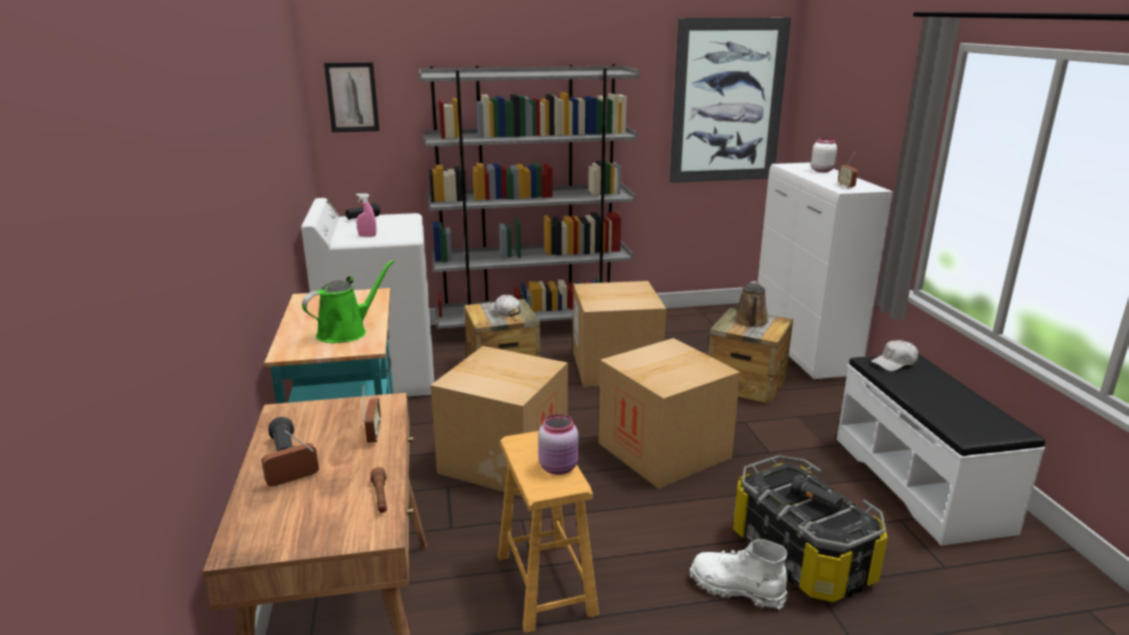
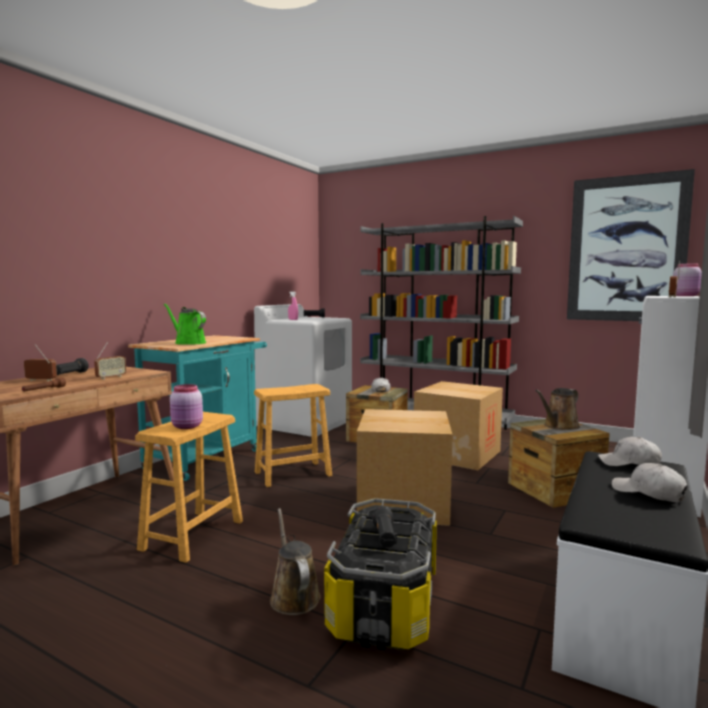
camera: 40 degrees right, 15 degrees down
(346, 332) = (188, 343): green watering can -> green watering can turned 135 degrees counterclockwise
(352, 97) = (342, 250): picture -> none
(504, 459) = (293, 474): cardboard box -> brown stool
(736, 589) = (293, 596): white boot -> brown watering can
(822, 170) = (685, 296): white jar -> pink jar
(948, 392) = (648, 493): none -> white cap

